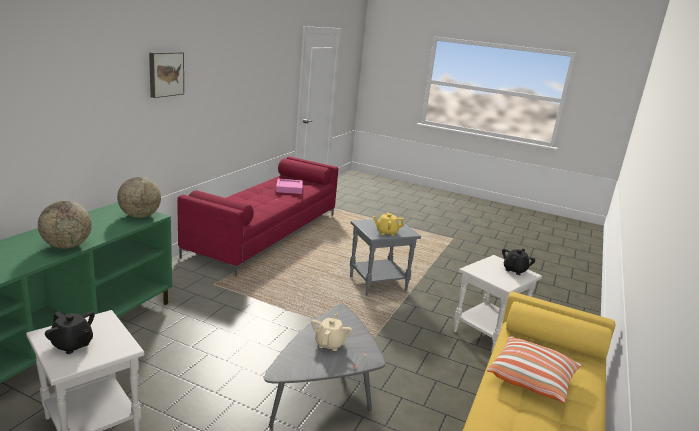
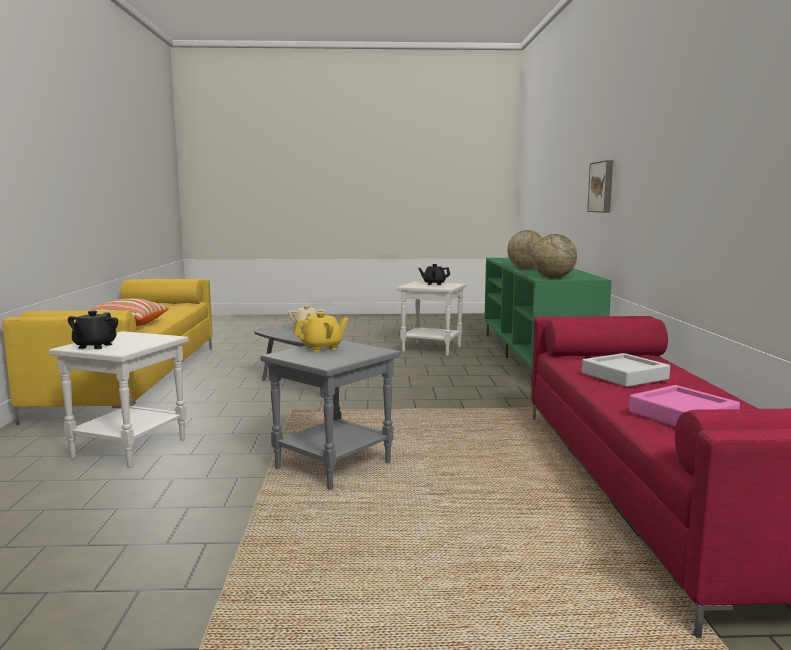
camera: 155 degrees right, 10 degrees down
(165, 74) = (666, 122): picture -> picture (602, 187)
(259, 203) = (624, 376): none -> grey tray

